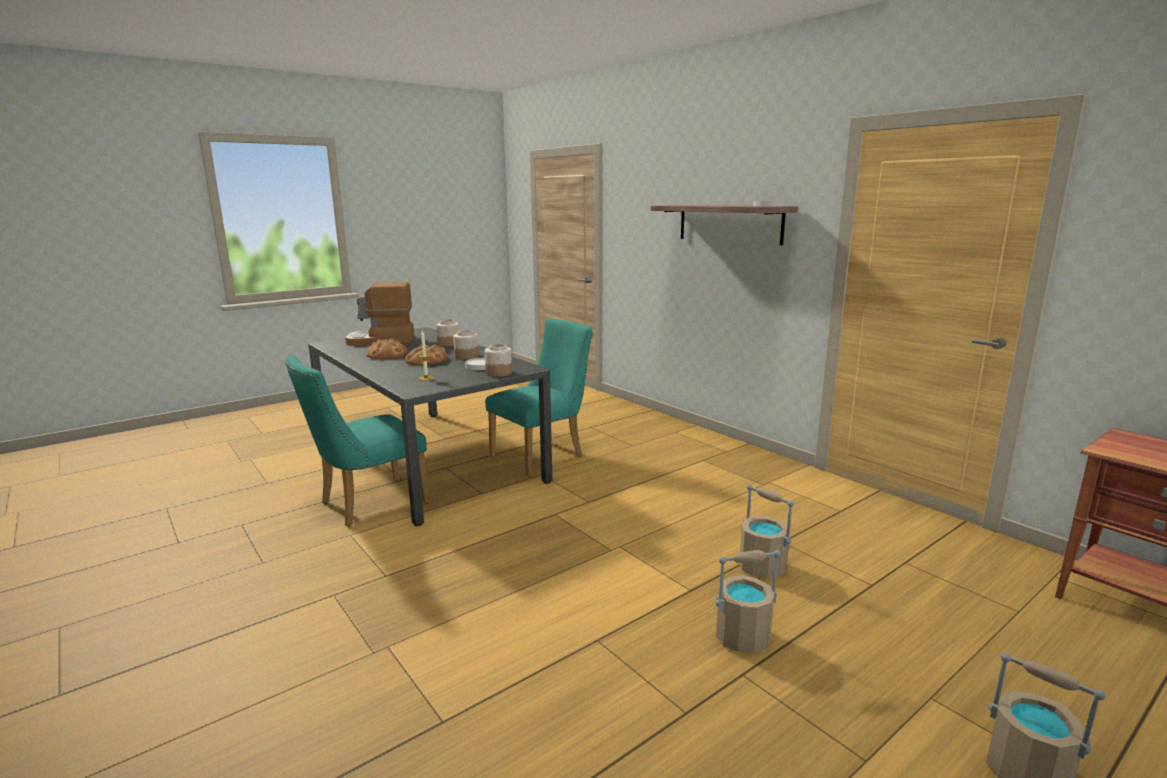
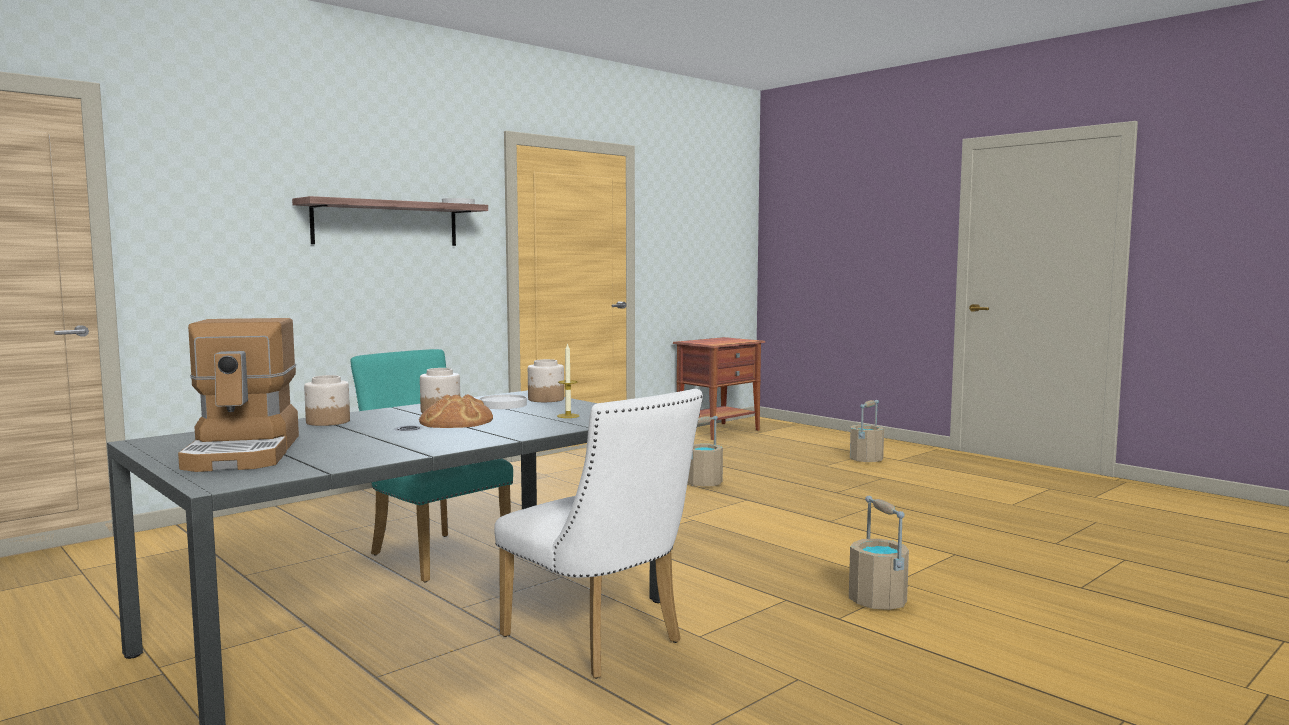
camera: 95 degrees left, 10 degrees down
(366, 504) = (601, 643): turquoise chair -> white chair
(387, 354) = (391, 439): bread -> none
(742, 637) = (798, 491): beige bucket -> beige bucket (878, 601)

